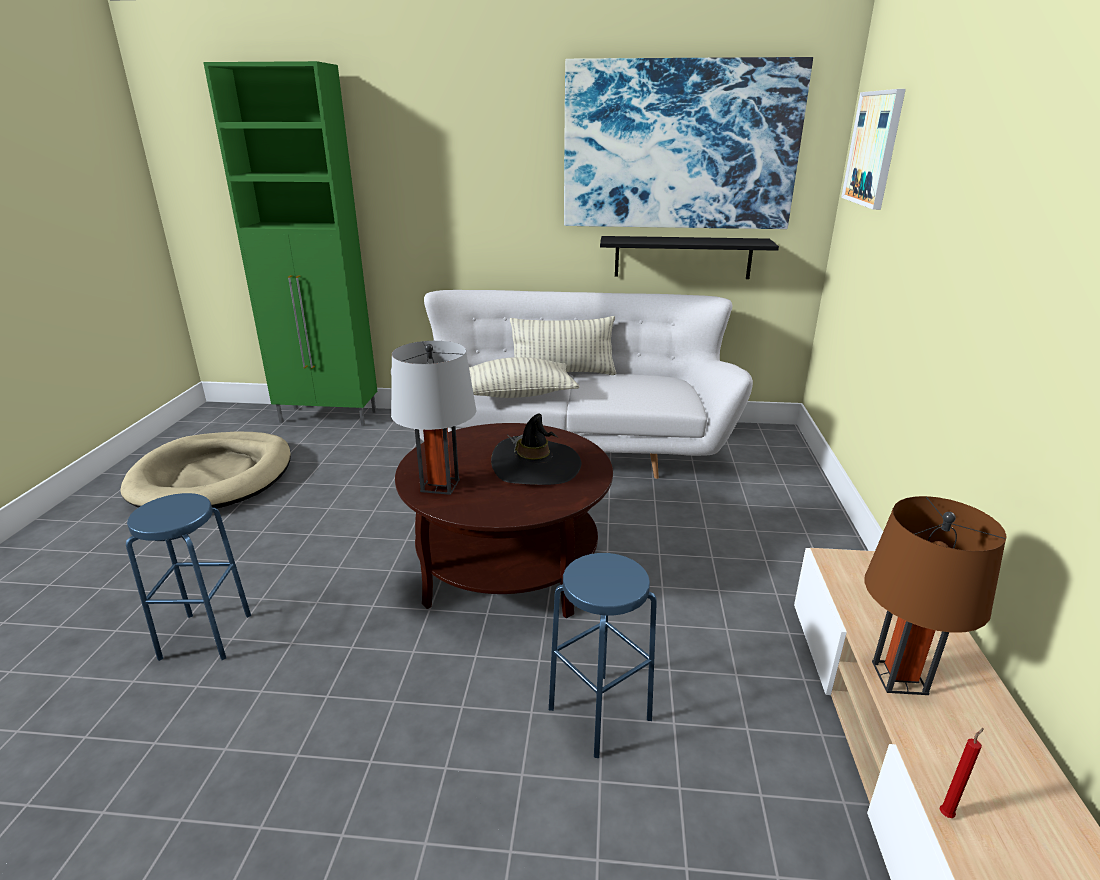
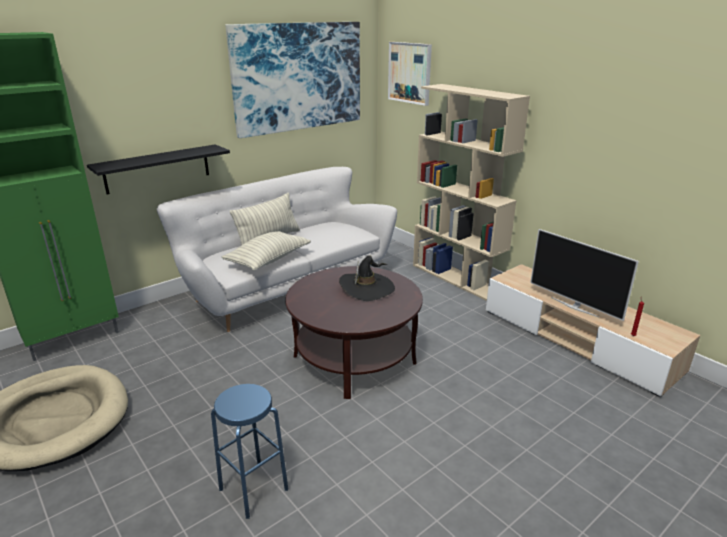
camera: 45 degrees left, 0 degrees up
(440, 485) = (343, 317): grey table lamp -> none
(600, 713) = (483, 389): blue stool -> none
(682, 257) = (308, 146): black shelf -> black shelf (157, 169)
(828, 537) = (457, 278): none -> beige bookcase
(899, 678) = (575, 306): brown table lamp -> television

